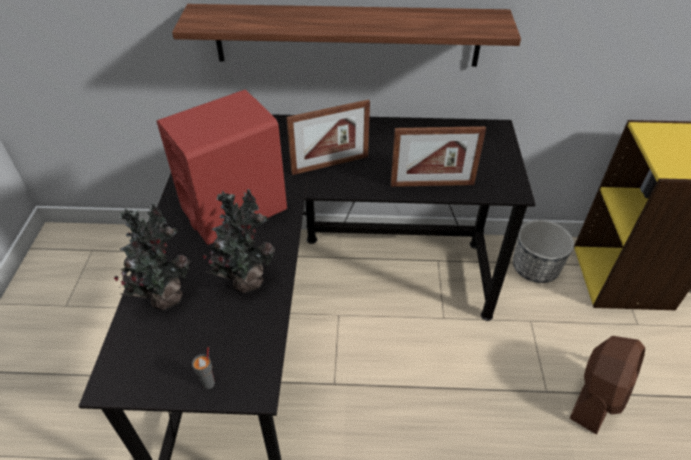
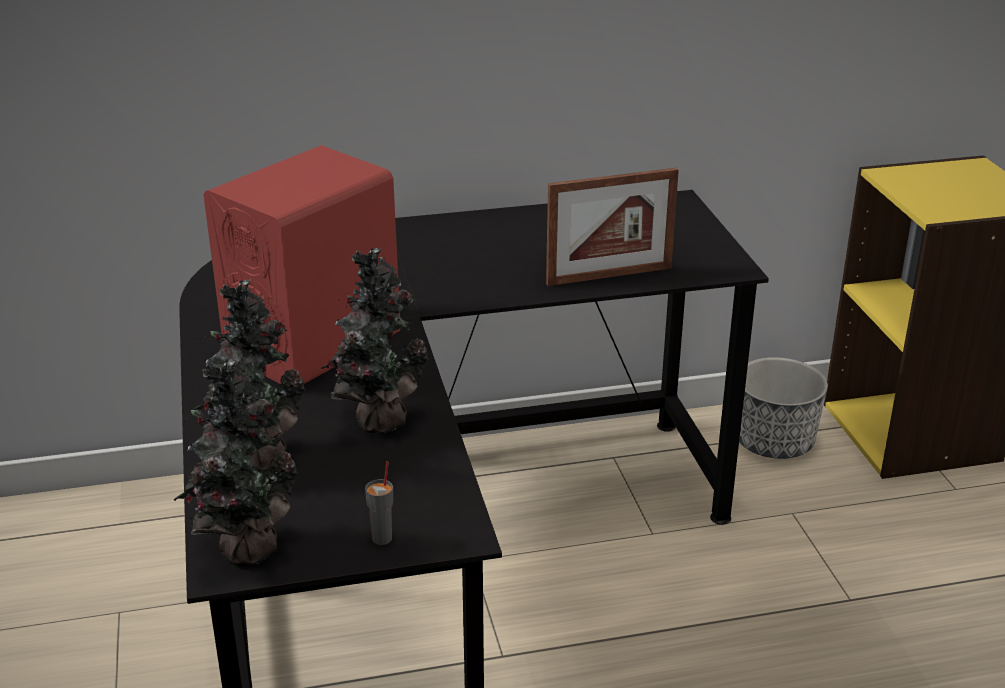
camera: 15 degrees left, 15 degrees down
(126, 372) = (243, 549): none -> potted plant
(330, 164) = (440, 273): picture frame -> none
(347, 35) = (431, 80): shelf -> none
(598, 395) = (929, 590): brown fan -> none

